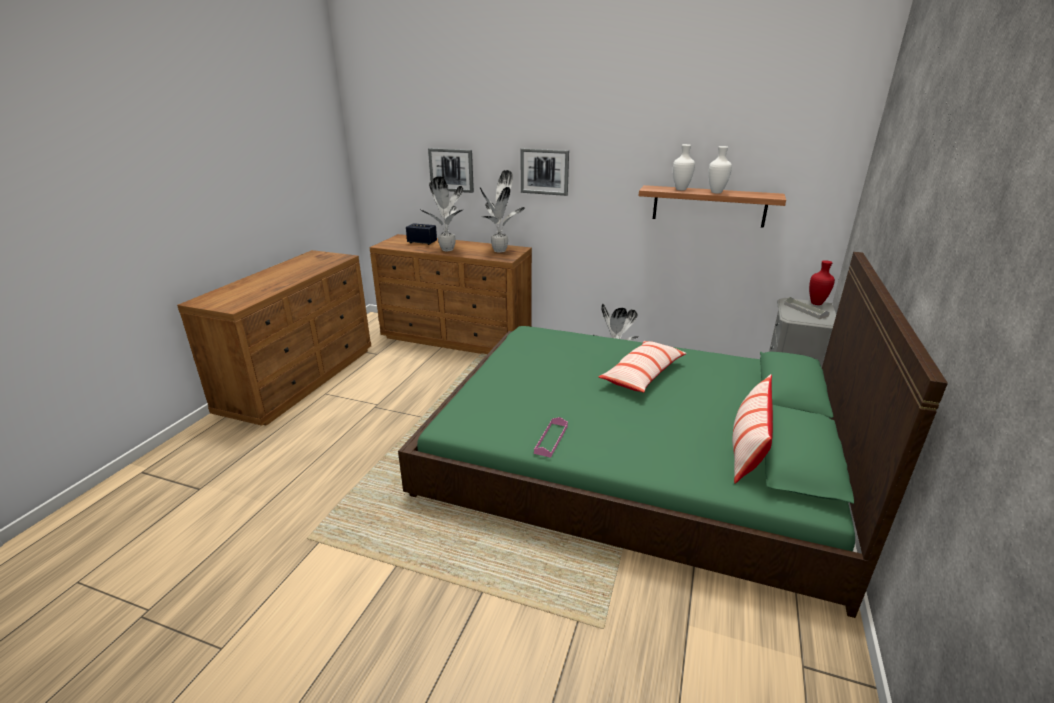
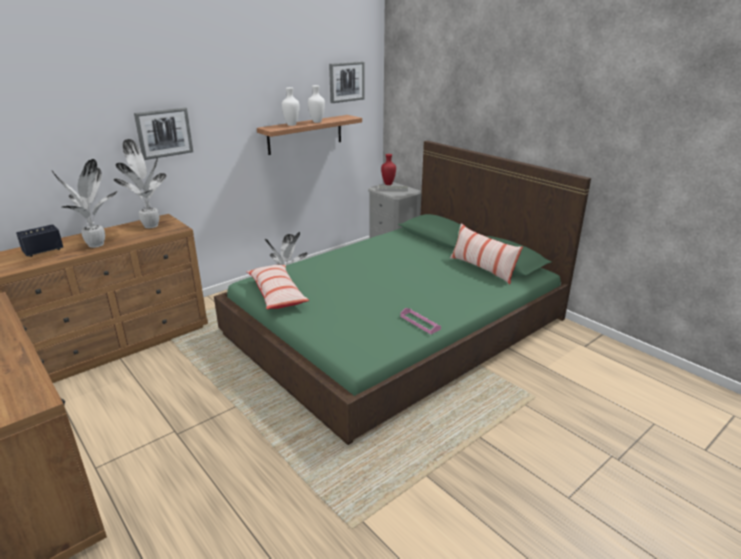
camera: 60 degrees left, 0 degrees up
(451, 170) = (45, 153): picture -> picture (346, 82)
(643, 375) = (375, 266): pillow -> pillow (277, 294)

